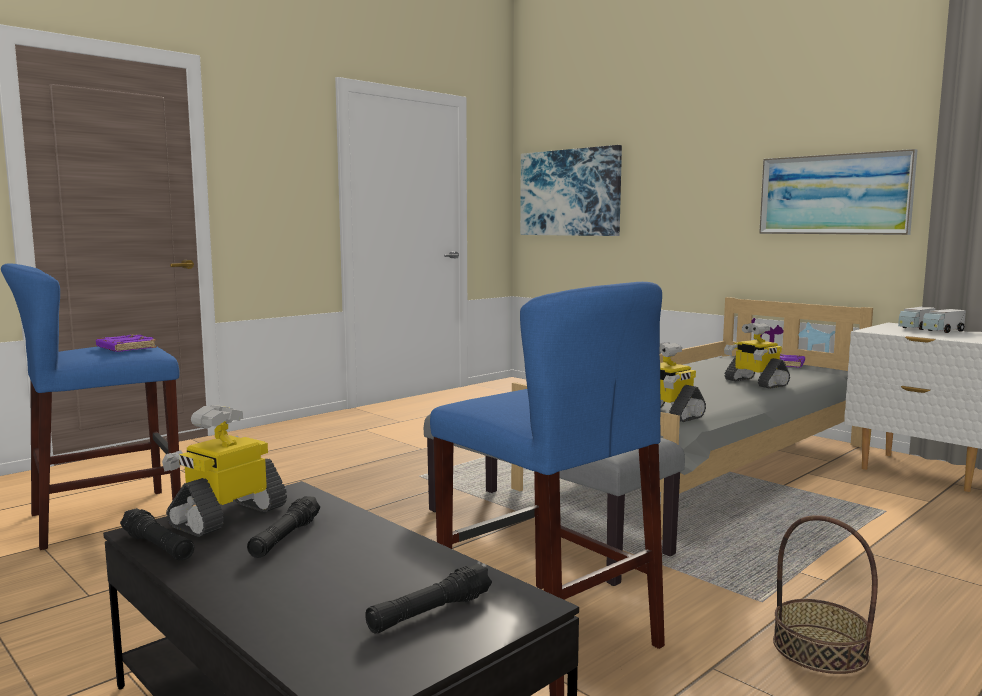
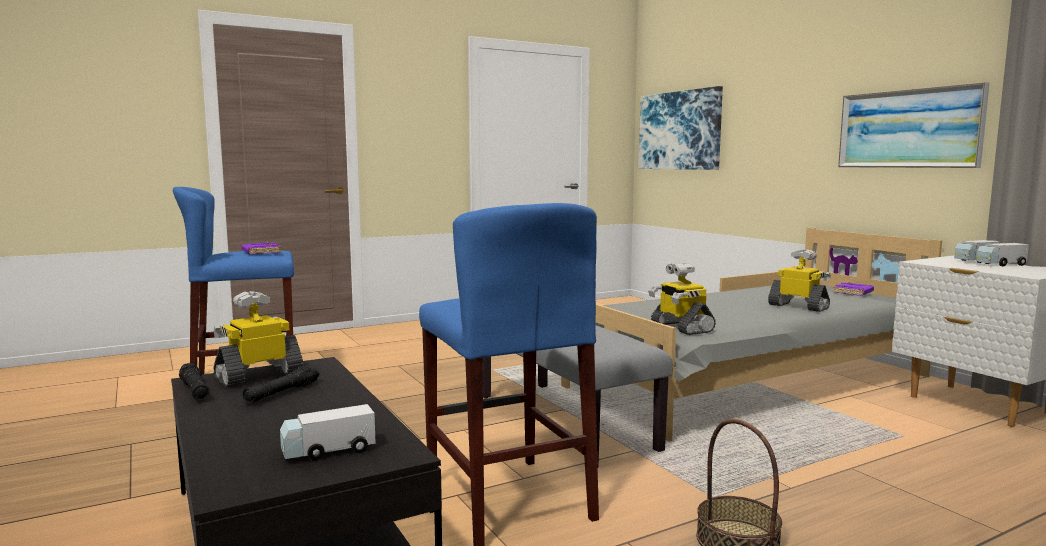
camera: 15 degrees right, 0 degrees up
(430, 612) = (328, 451): black flashlight -> toy truck
(755, 383) = (799, 306): toy robot -> toy robot turned 150 degrees clockwise

